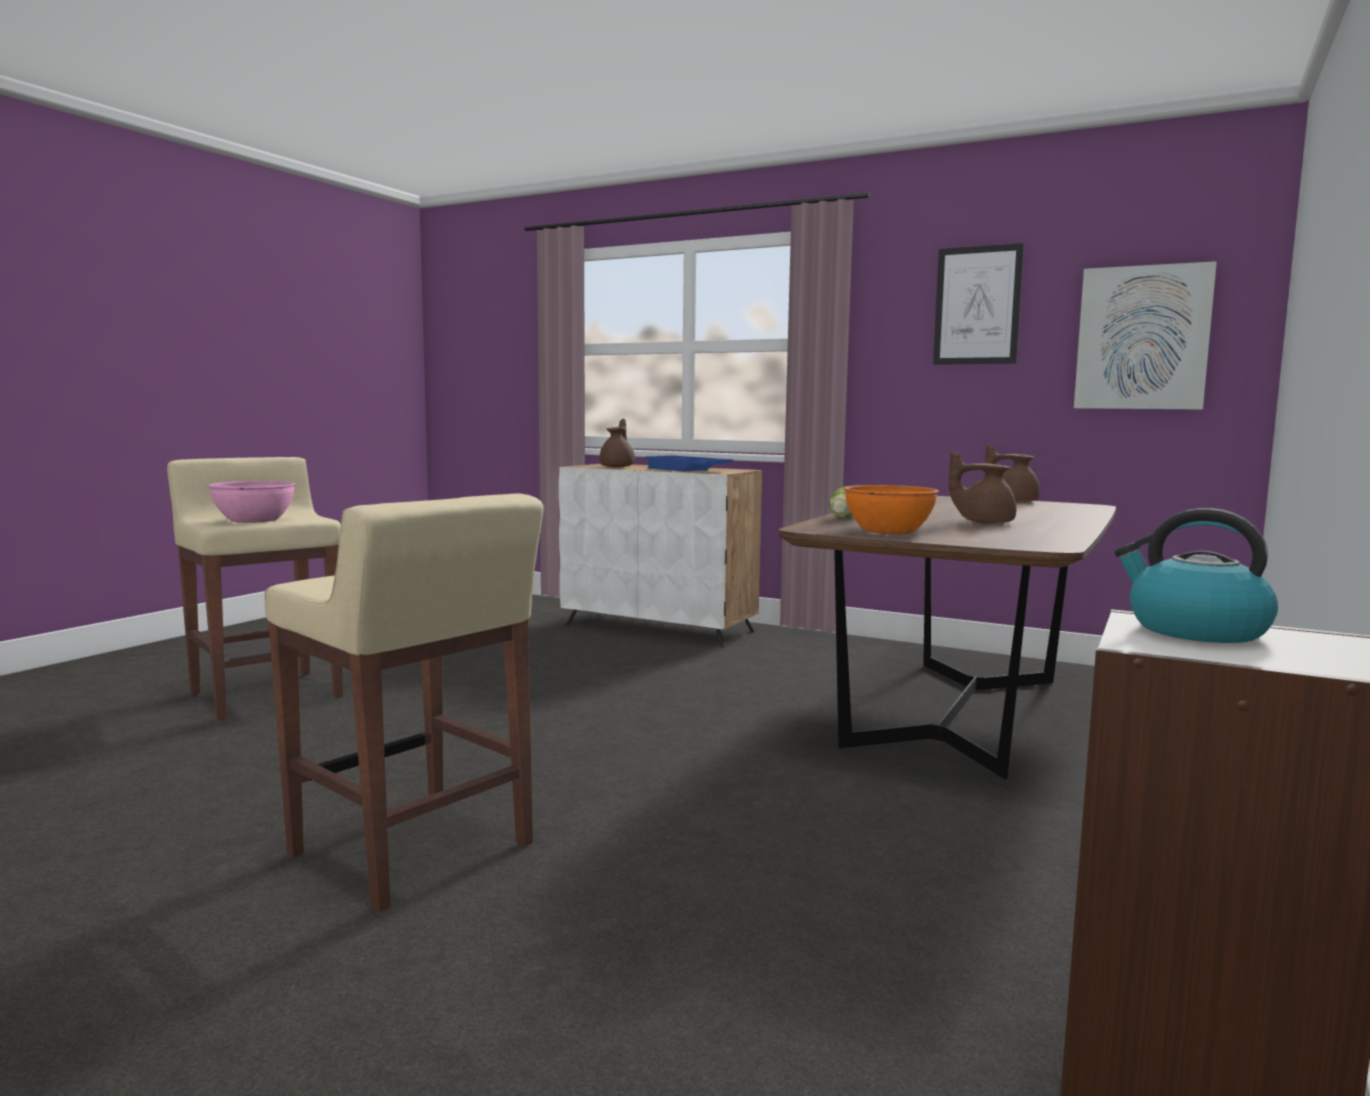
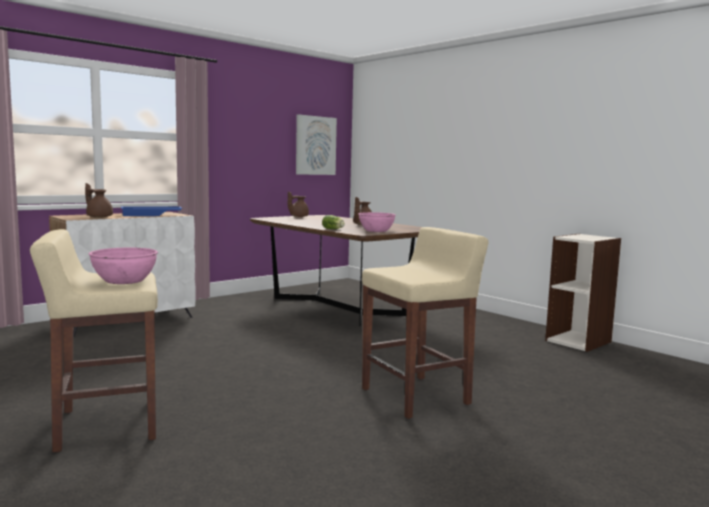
camera: 70 degrees left, 0 degrees up
(889, 530) = (376, 230): orange bowl -> pink bowl
(977, 305) = (258, 125): picture -> none
(1194, 630) = (577, 236): kettle -> none

